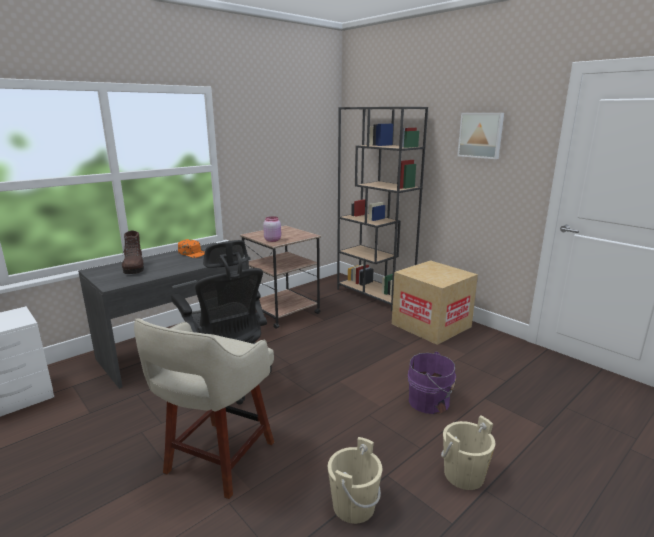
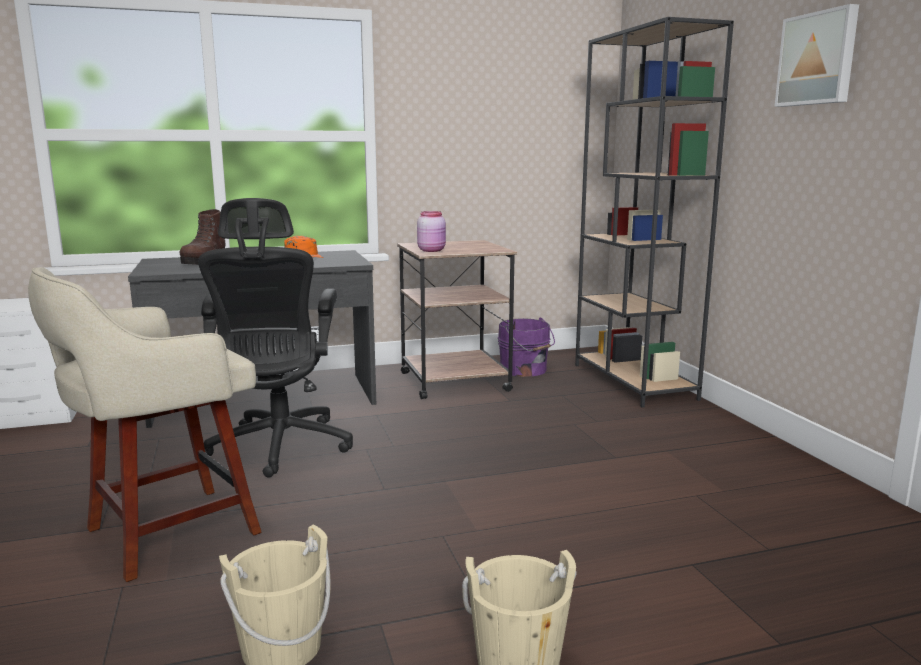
camera: 25 degrees right, 5 degrees down
(430, 402) = (574, 544): purple bucket -> purple bucket (524, 370)
(431, 325) = (697, 438): cardboard box -> none

